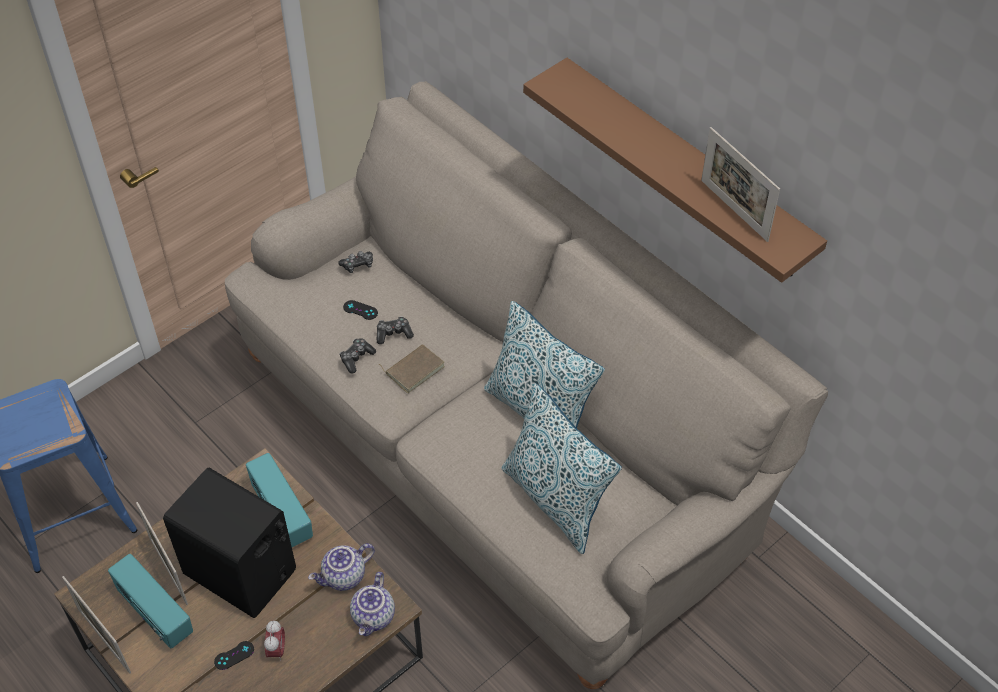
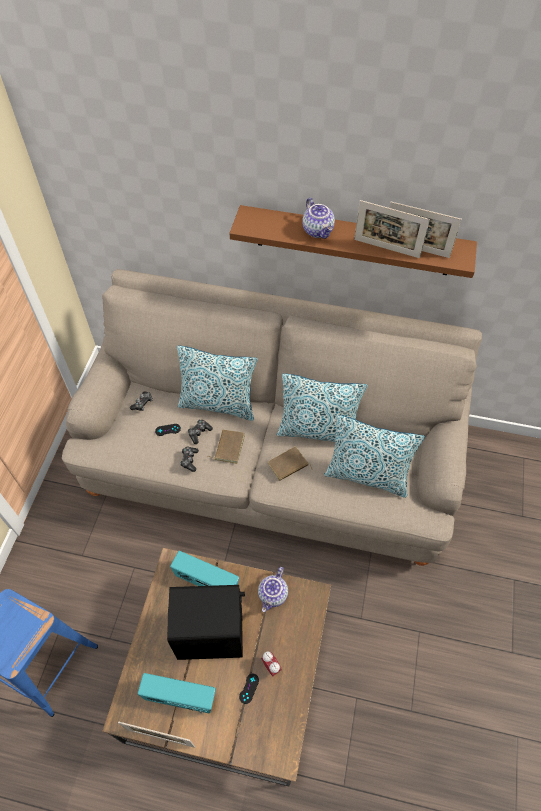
camera: 35 degrees left, 5 degrees up
(168, 570) = (165, 663): picture frame -> picture frame (386, 248)
(374, 617) = (309, 607): teapot -> teapot (318, 231)
(446, 315) = (218, 404): none -> pillow
(467, 431) = (288, 465): none -> brown book

